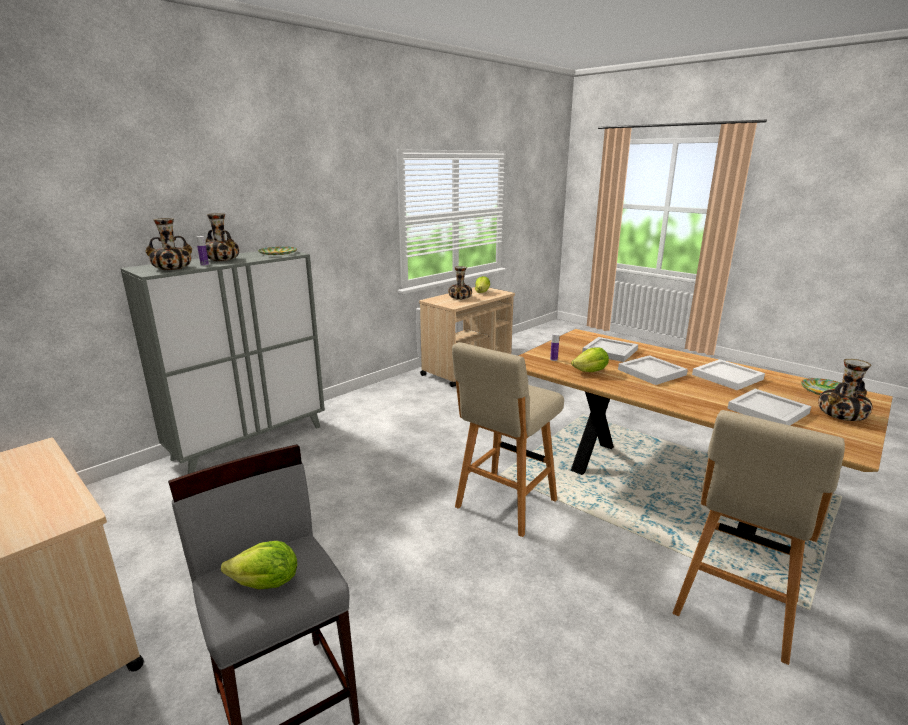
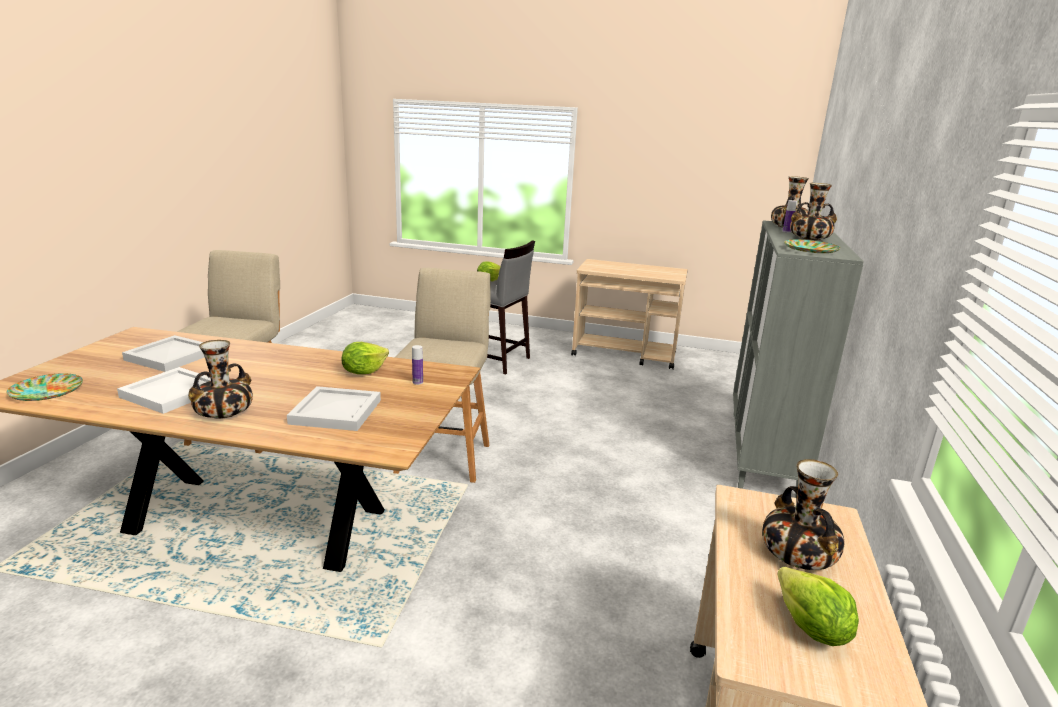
camera: 150 degrees right, 0 degrees up
(653, 372) = (279, 384): white tray -> none
(842, 415) = (85, 363): vase -> vase (223, 412)

